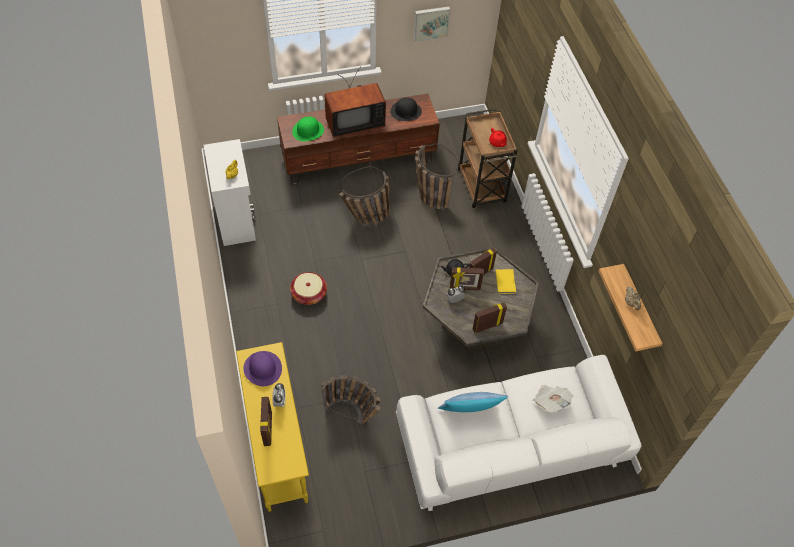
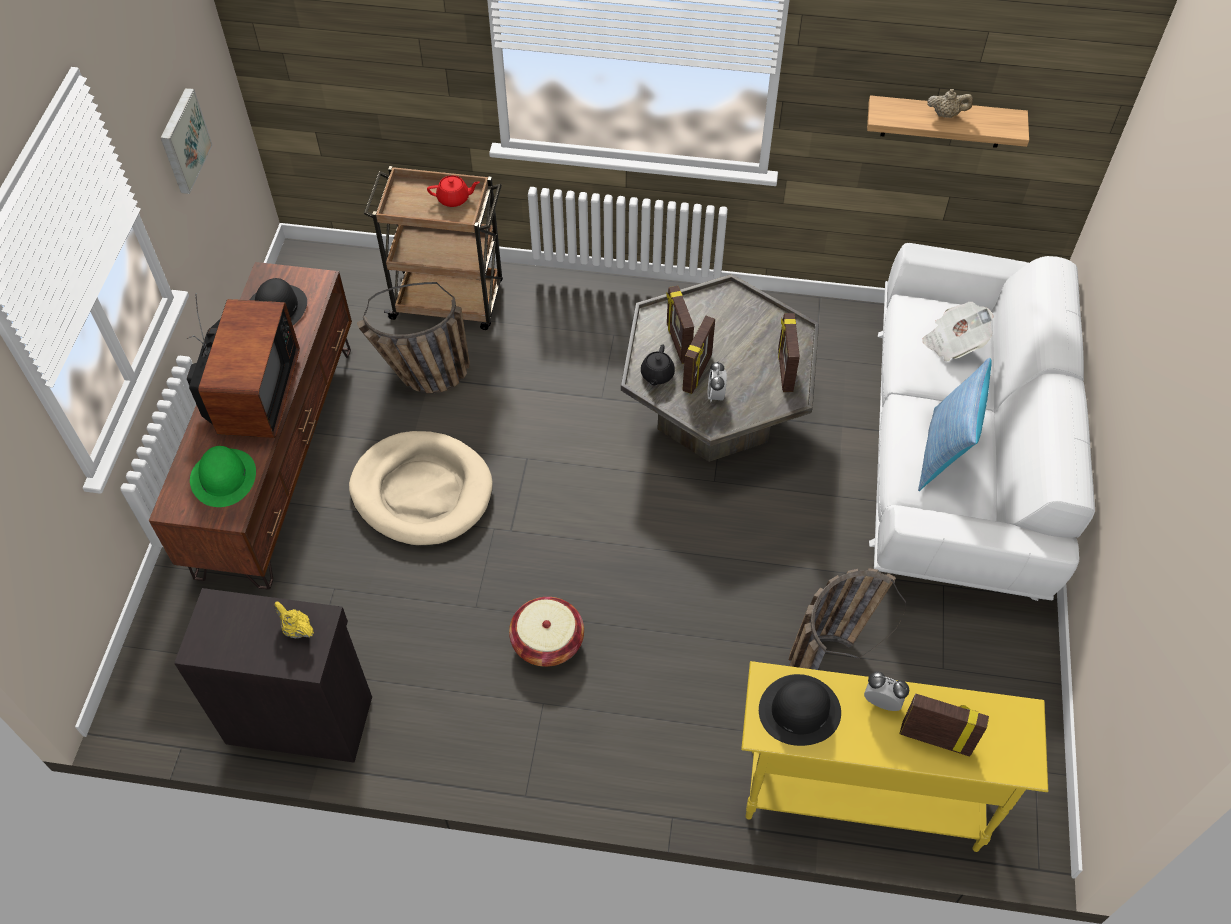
camera: 65 degrees left, 0 degrees up
(236, 219) = (299, 717): white cabinet -> black cabinet
(262, 368) = (799, 711): purple hat -> black hat
(366, 218) = (422, 491): basket -> beige dog bed
(506, 281) = (709, 315): yellow book -> none

